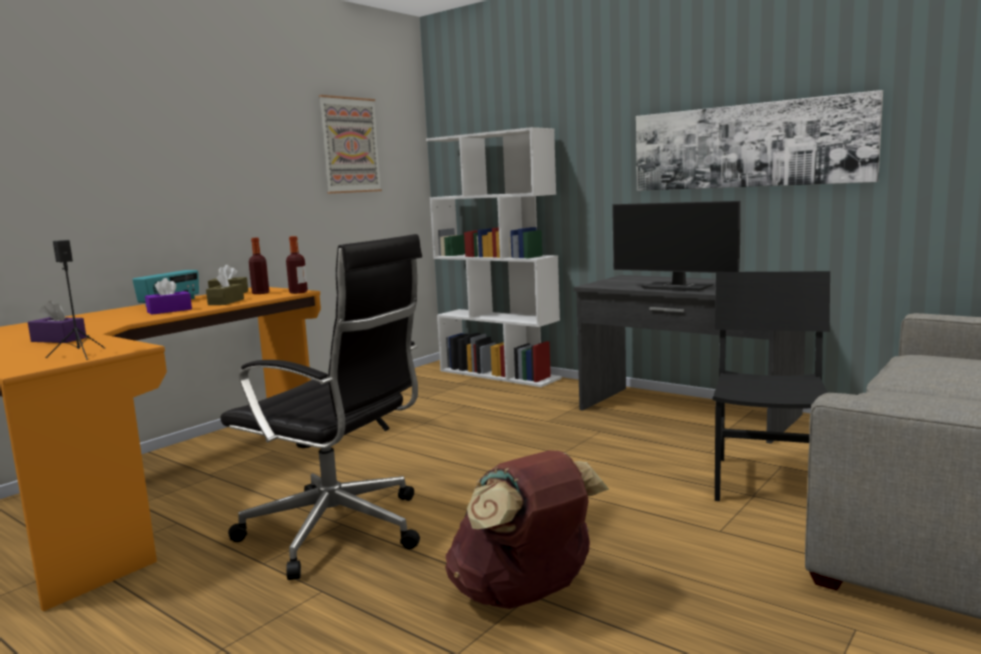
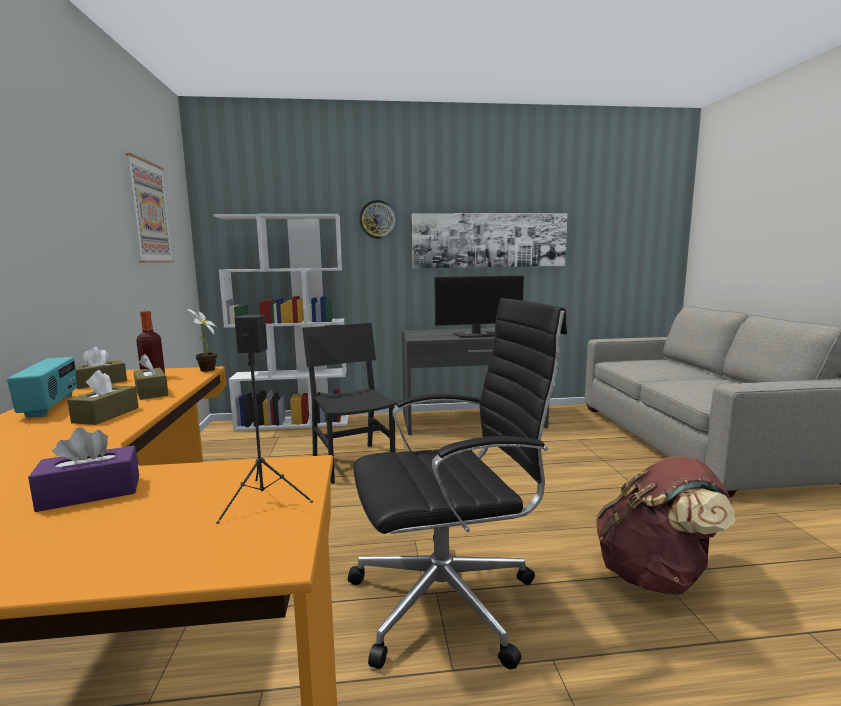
camera: 45 degrees left, 0 degrees up
(169, 310) = (106, 415): purple tissue box -> brown tissue box
(298, 292) = (206, 370): bottle -> potted plant
(598, 128) = (378, 219): none -> wall clock
(767, 482) = (592, 450): black chair -> black chair (353, 462)

